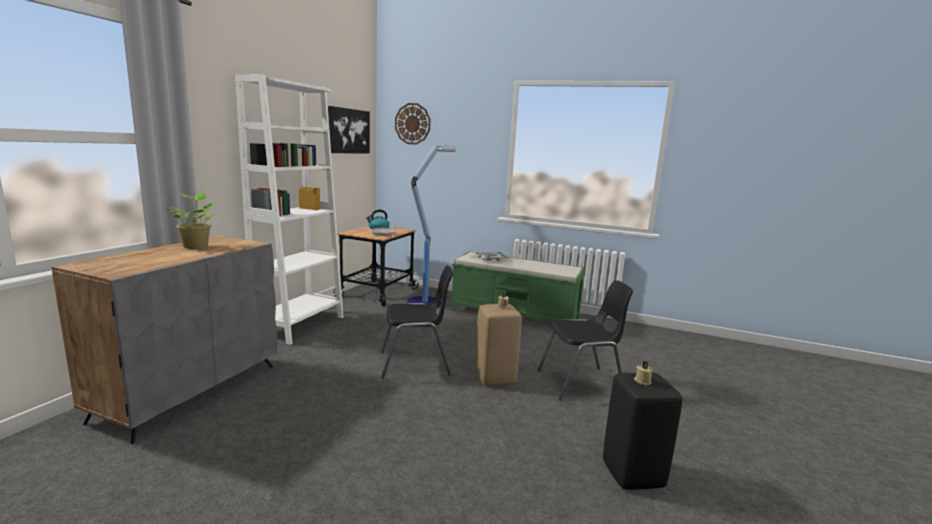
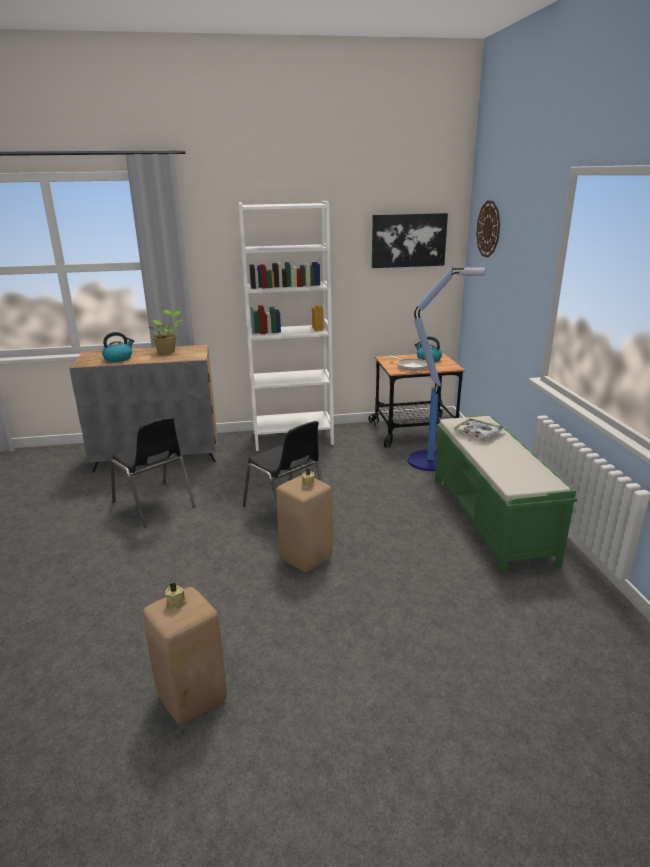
camera: 60 degrees right, 10 degrees up
(154, 260) = (118, 358): none -> kettle
(581, 383) = (360, 617): black chair -> black chair (154, 505)
(634, 475) = (192, 699): black stool -> beige stool

